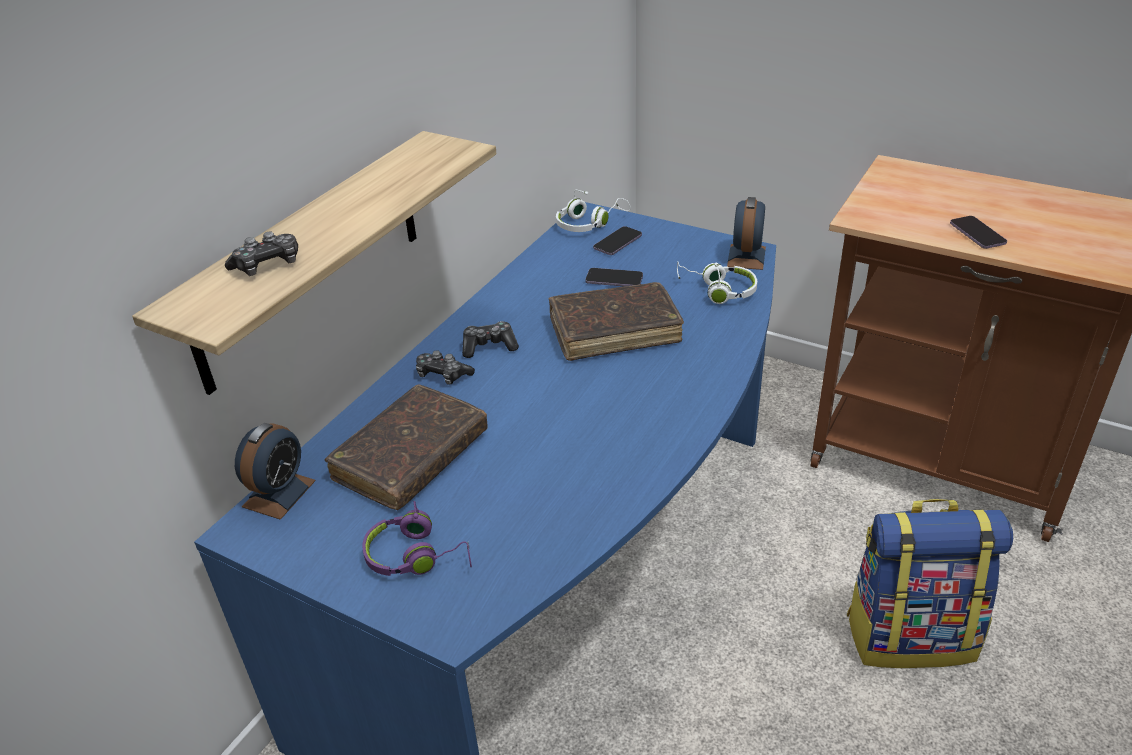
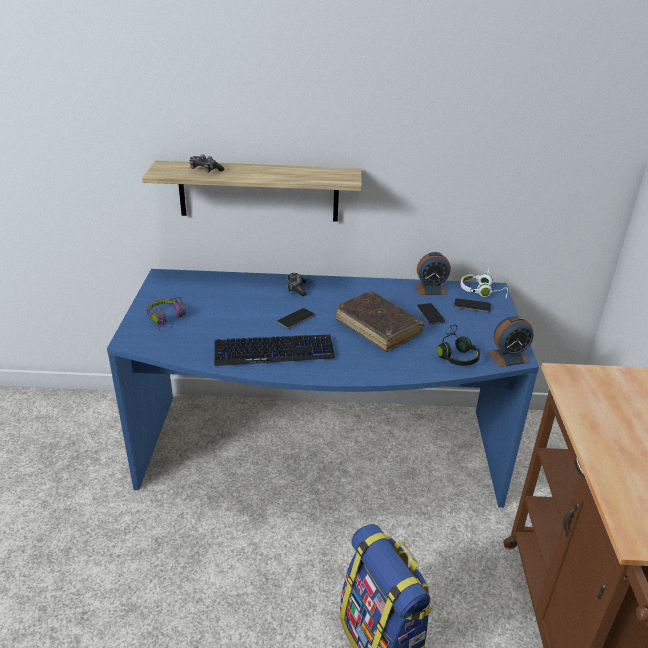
camera: 60 degrees right, 5 degrees down
(279, 493) = (188, 276): alarm clock -> alarm clock (431, 289)
(411, 458) = (229, 299): brown book -> none
(489, 346) = (330, 294): game controller -> none
(611, 447) = (274, 351): none -> keyboard
(717, 290) = (455, 354): white headphones -> black headphones
(977, 234) = (606, 435): phone -> phone (296, 319)

